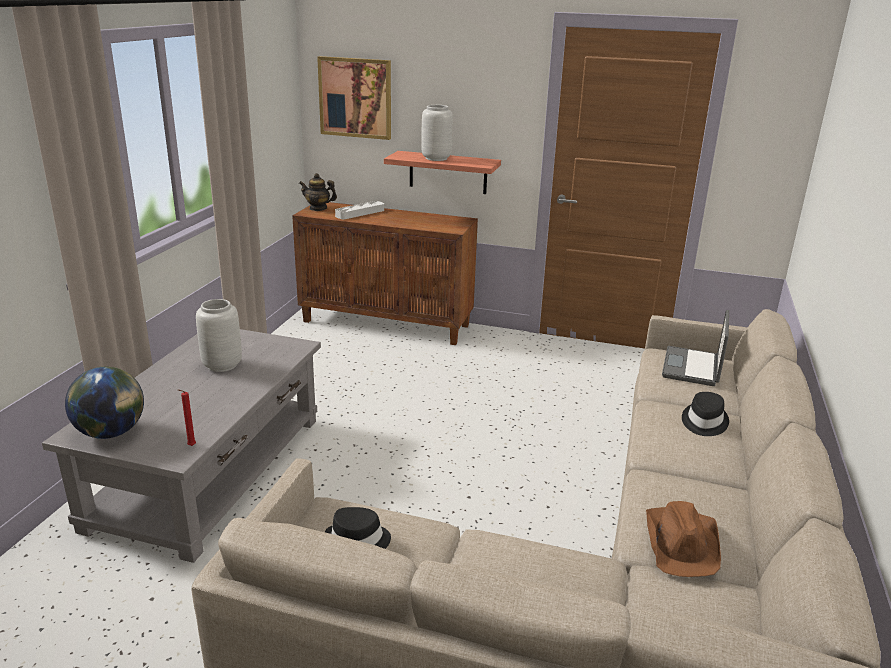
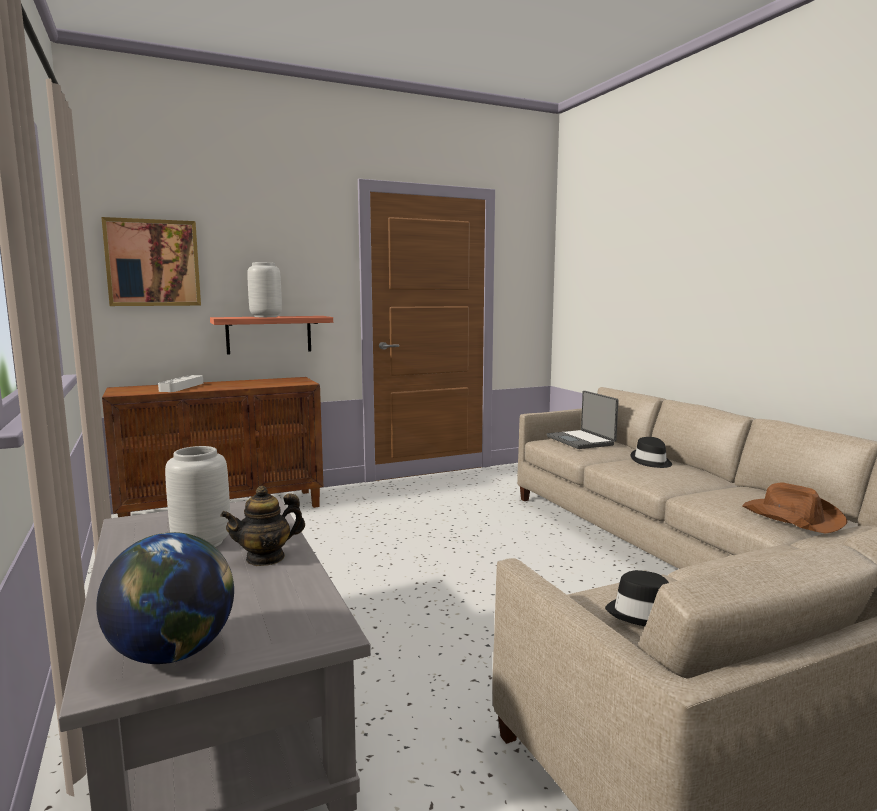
camera: 40 degrees left, 15 degrees down
(190, 446) = (323, 617): red candle -> none
(318, 208) = (123, 390): teapot -> teapot (265, 558)

